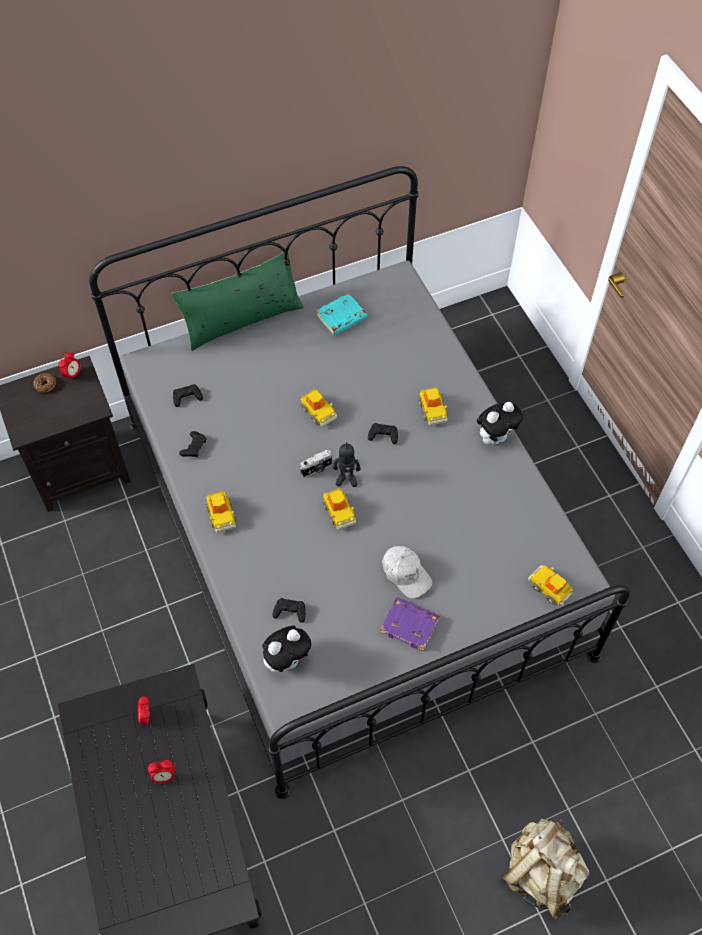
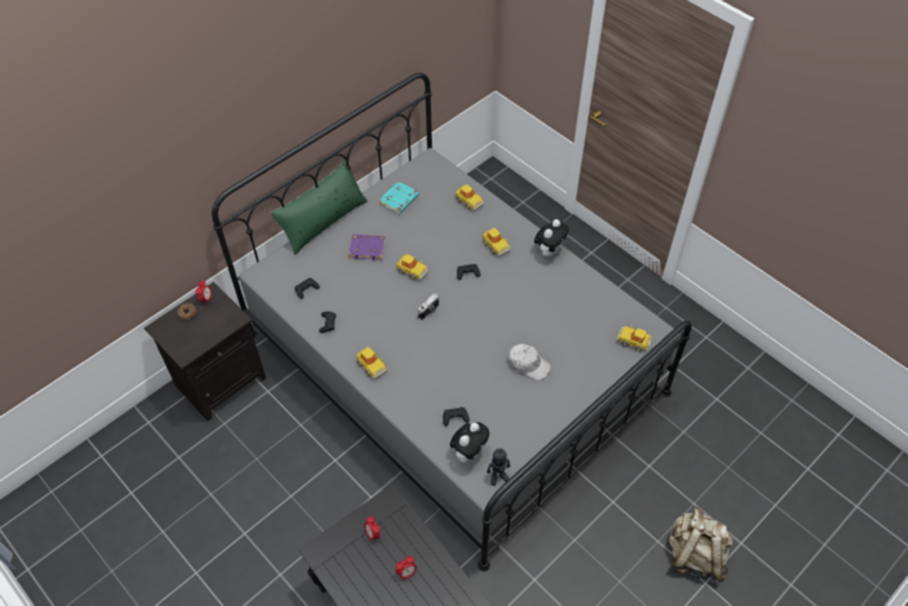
camera: 20 degrees left, 5 degrees down
(339, 512) = (459, 336): toy car -> toy car (469, 201)
(346, 478) = (454, 311): toy robot -> toy robot (498, 476)
(410, 625) = (547, 398): purple book -> purple book (367, 248)

